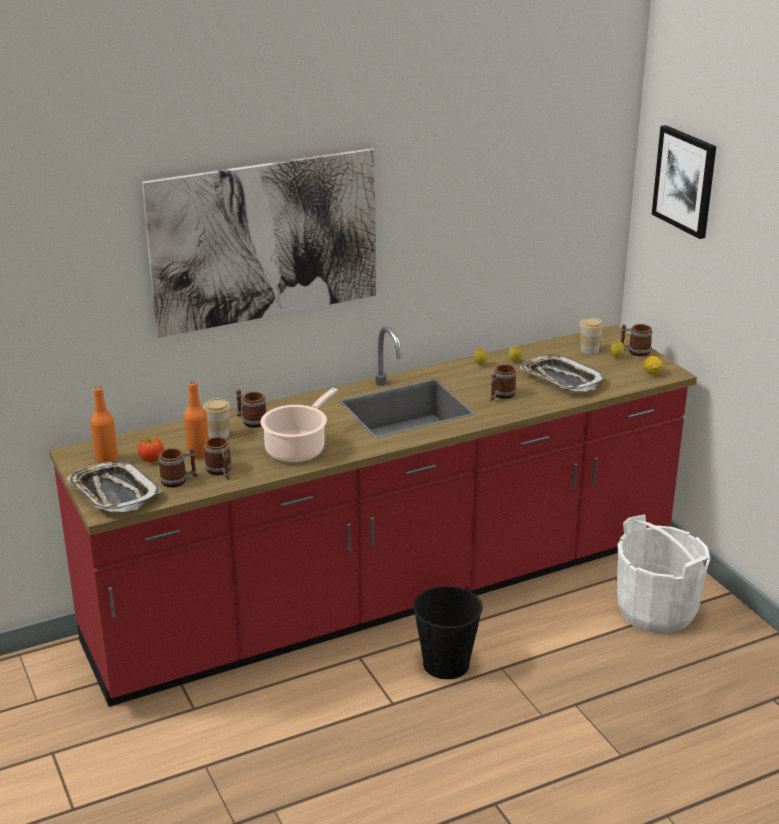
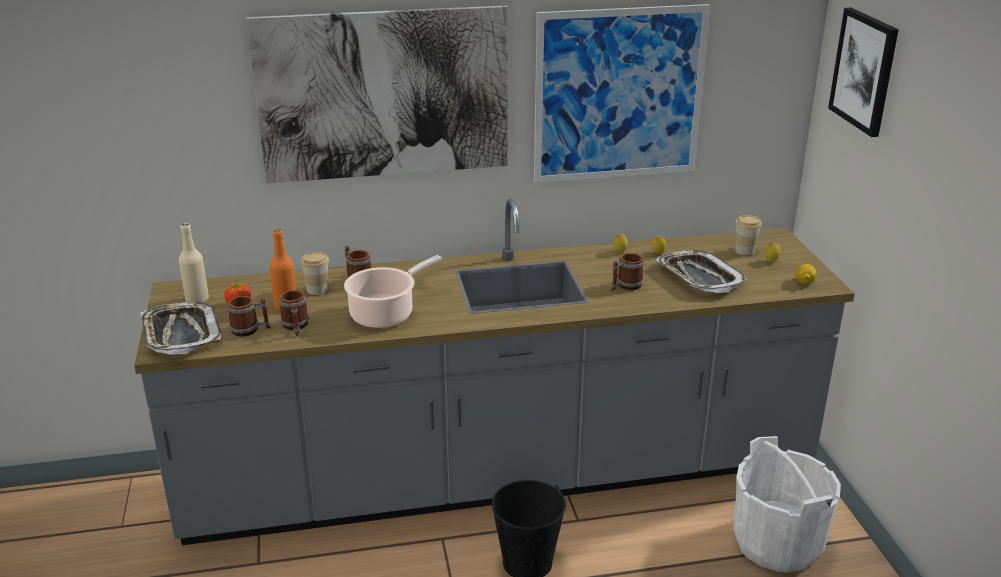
camera: 15 degrees right, 0 degrees up
(106, 459) = (197, 299): orange bottle -> beige bottle
(389, 595) = (500, 477): red counter -> grey counter
(470, 219) = (619, 95): none -> picture
(634, 351) = (794, 257): mug -> none

